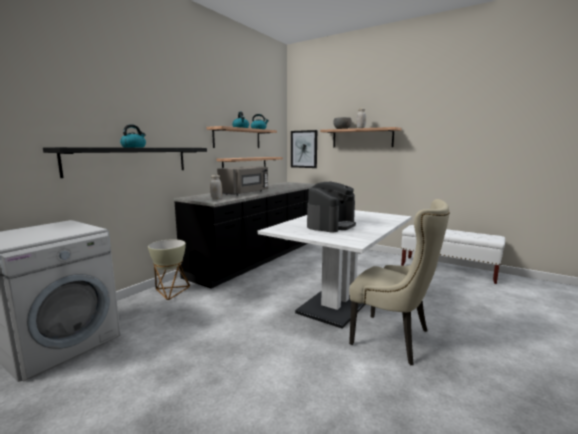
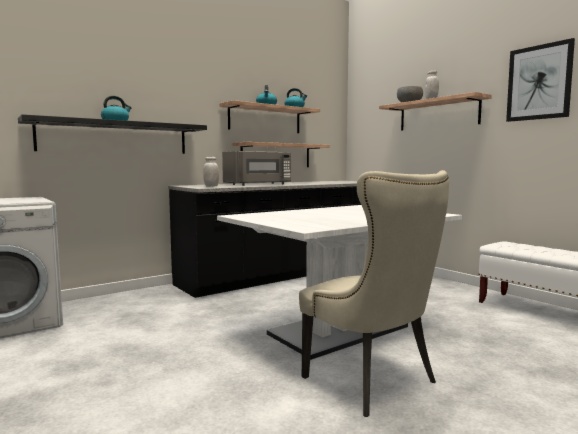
camera: 20 degrees right, 5 degrees down
(171, 291) = (149, 295): planter -> none
(304, 149) = (366, 135): picture -> picture (539, 82)
(331, 225) = (319, 216): coffee machine -> none

